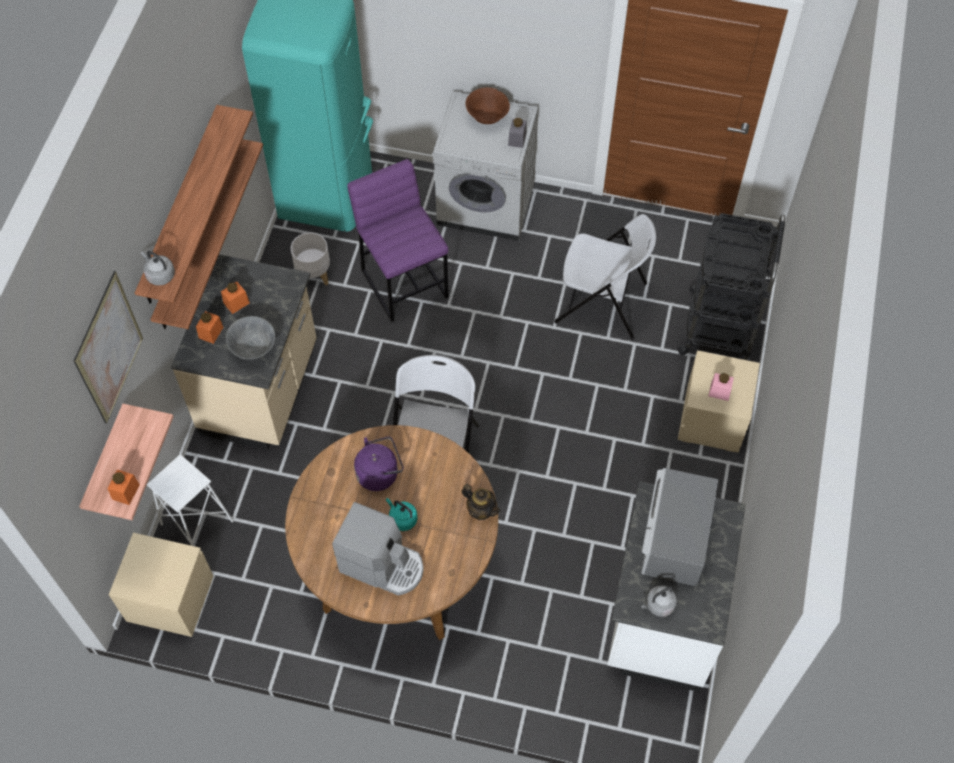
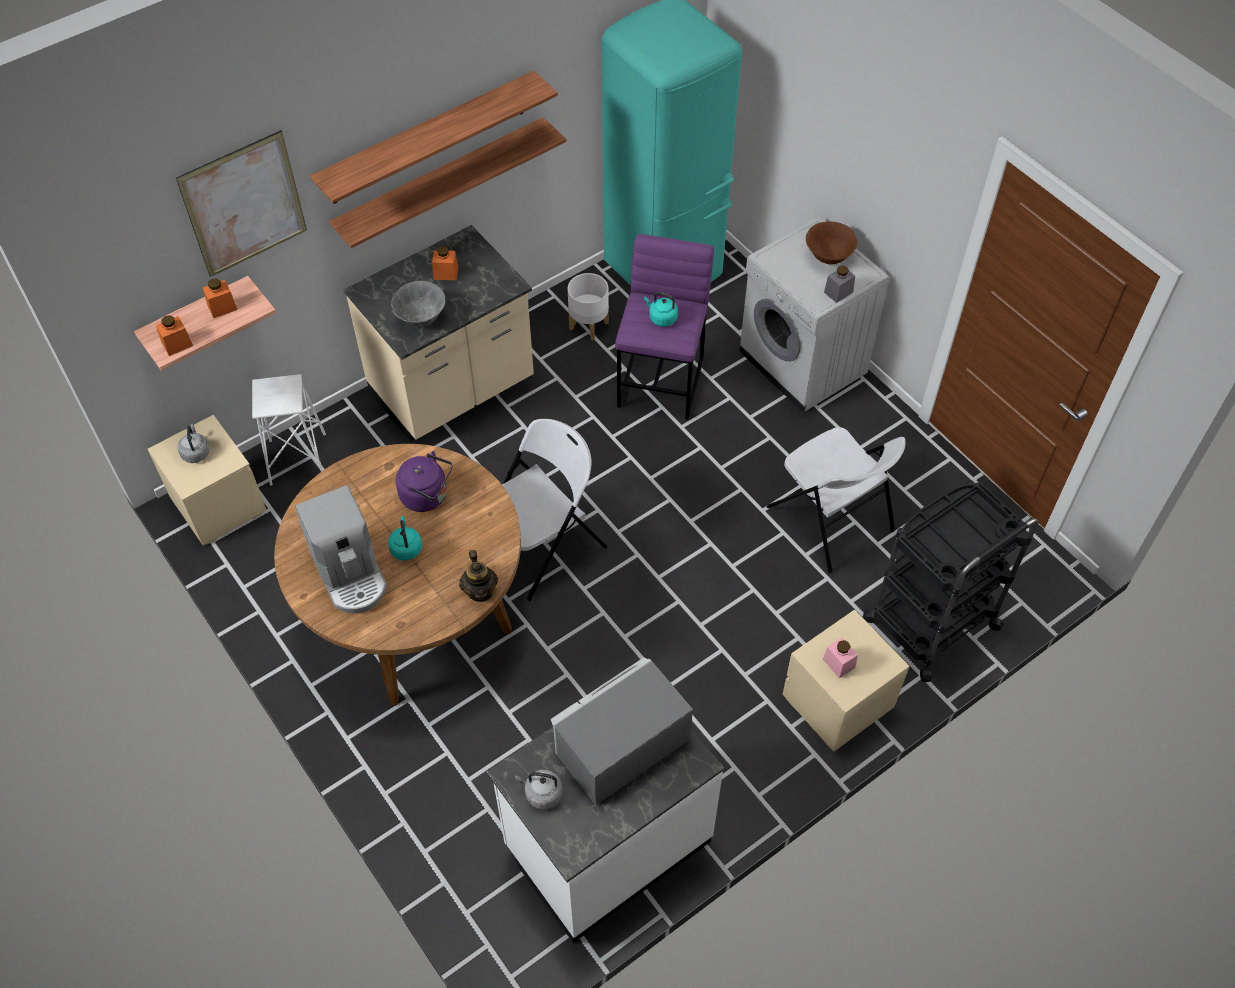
camera: 40 degrees right, 5 degrees down
(159, 275) = (343, 174): grey kettle -> grey kettle (196, 452)
(211, 332) = (401, 283): orange jar -> orange jar (222, 307)
(403, 235) = (661, 318): none -> turquoise kettle

